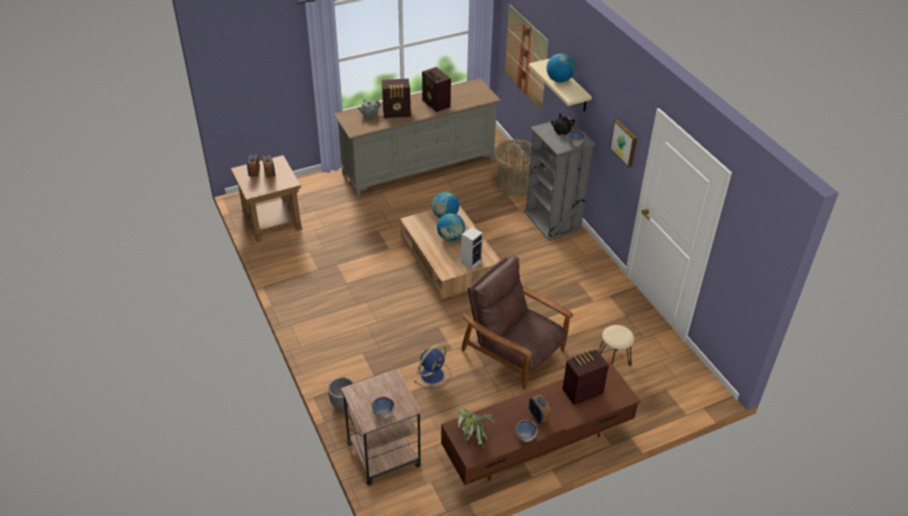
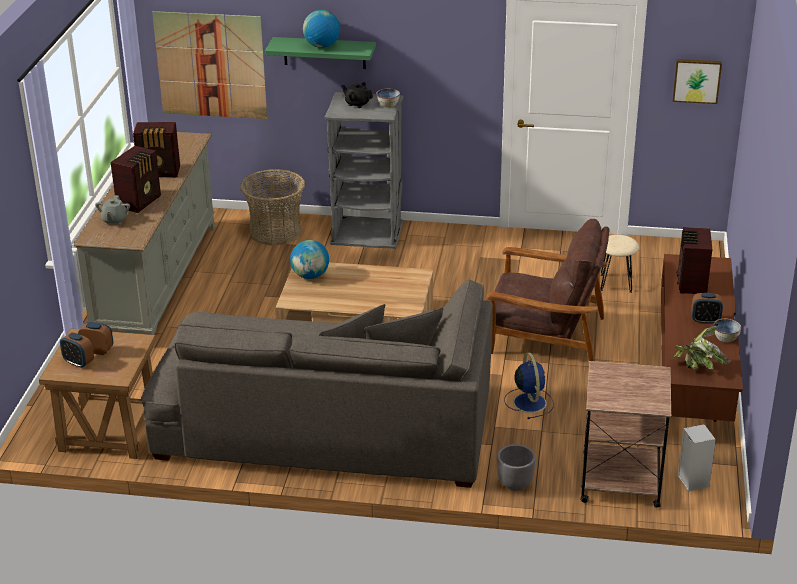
camera: 55 degrees left, 10 degrees down
(336, 296) = (323, 427): none -> grey sofa
(383, 413) = (651, 391): bowl -> none
(450, 237) = (353, 286): globe -> none
(471, 261) = (410, 288): speaker -> speaker (692, 480)
(514, 351) = (545, 335): brown armchair -> brown armchair turned 150 degrees counterclockwise
(570, 86) = (324, 53): beige shelf -> green shelf
(624, 142) = (457, 64): picture -> picture (696, 80)

